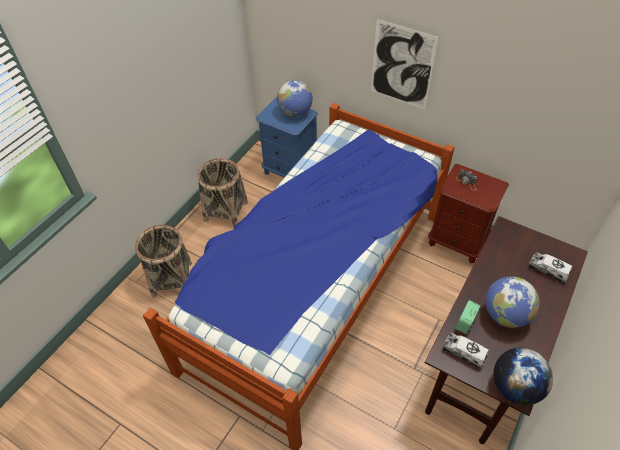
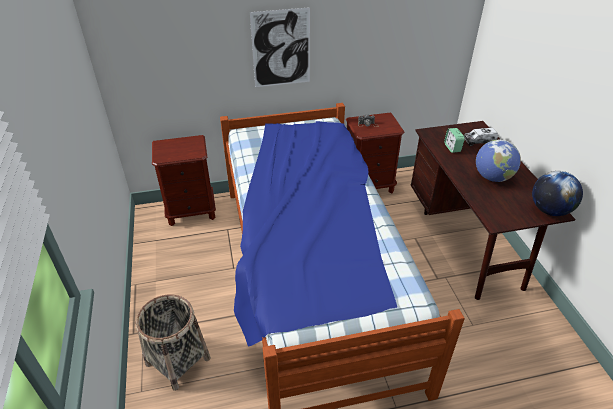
camera: 45 degrees left, 10 degrees down
(226, 211) = (167, 274): basket -> none
(289, 171) = (191, 211): blue nightstand -> brown nightstand
(295, 113) = (185, 144): globe -> none
(464, 353) = (502, 212): toy truck -> none
(465, 323) = (480, 196): alarm clock -> alarm clock (452, 148)

